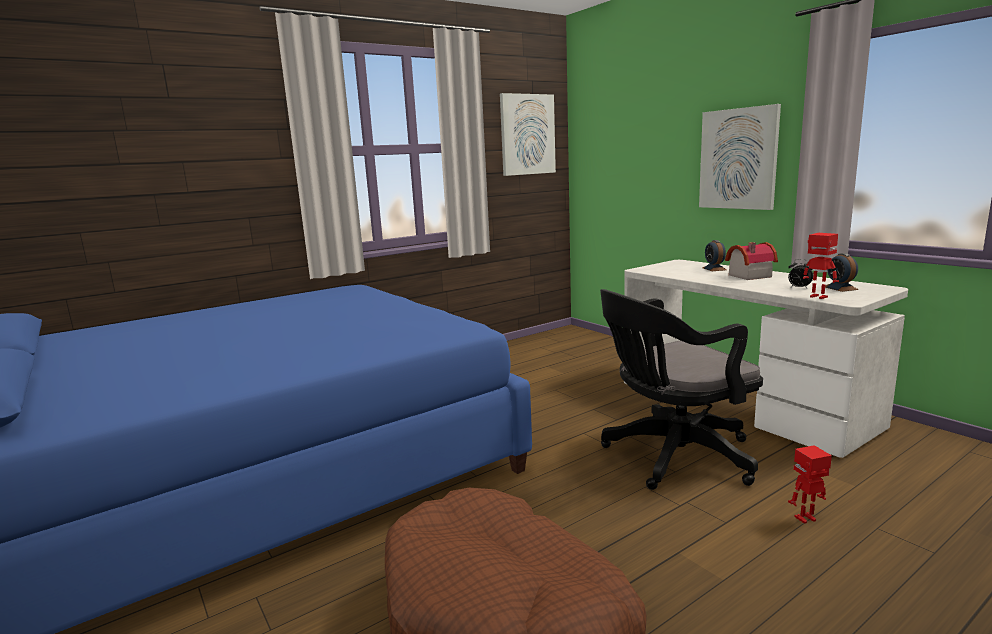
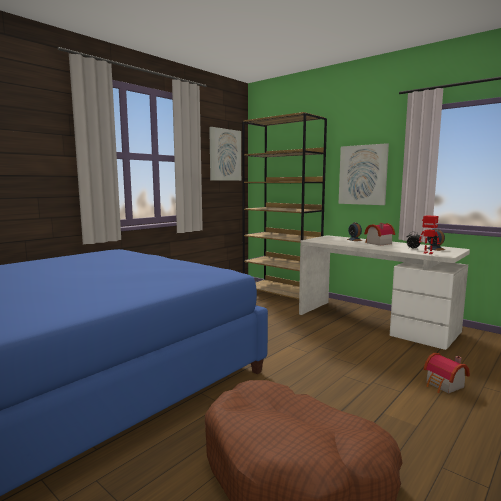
camera: 15 degrees left, 5 degrees down
(611, 349) = (281, 294): none -> brown bookcase
(672, 457) = (350, 356): black office chair -> none
(806, 519) = (444, 385): toy robot -> toy house

